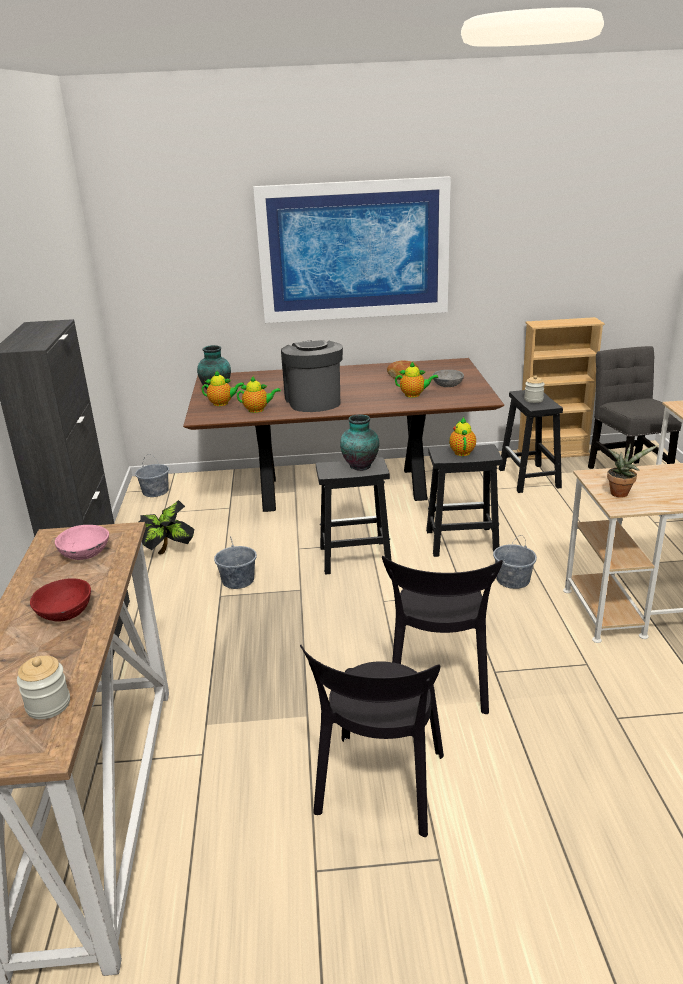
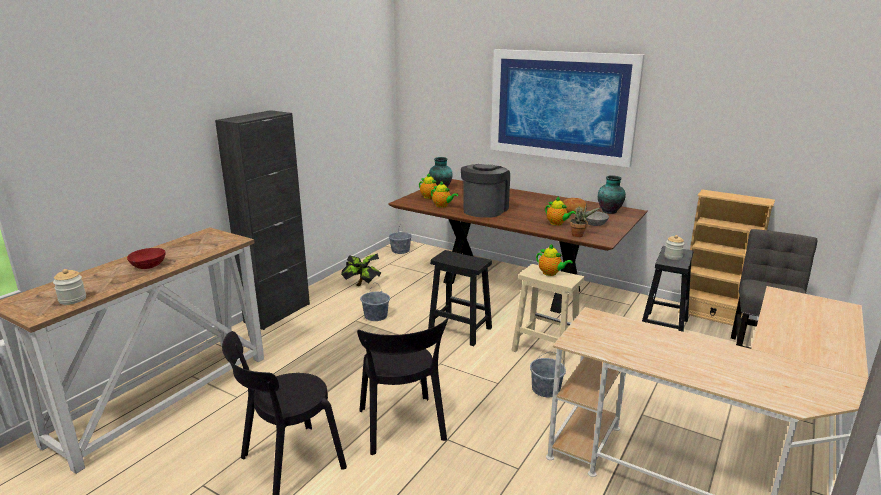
camera: 35 degrees right, 5 degrees down
(84, 553) = (203, 244): pink bowl -> none
(360, 465) = (468, 260): vase -> vase (610, 211)
(438, 684) = (402, 427): black chair -> black chair turned 60 degrees counterclockwise
(460, 542) = (544, 349): black stool -> beige stool
(462, 451) = (551, 273): teapot -> teapot turned 90 degrees clockwise
(621, 493) = (592, 334): potted plant -> potted plant (579, 235)

